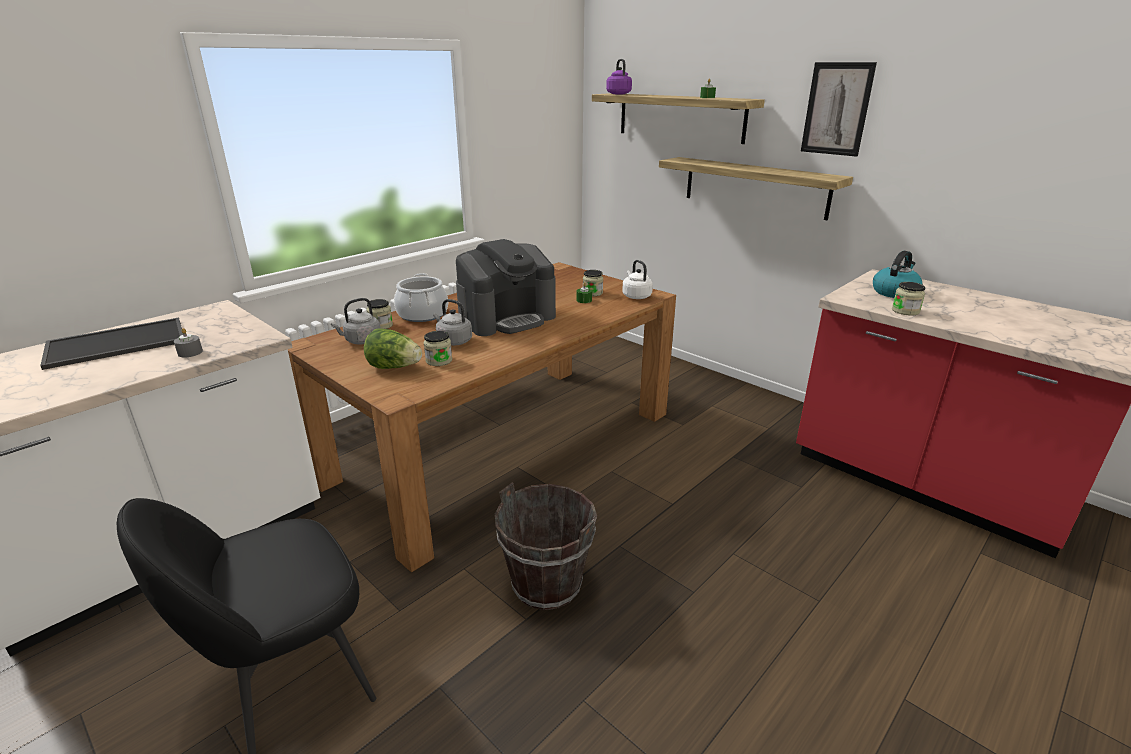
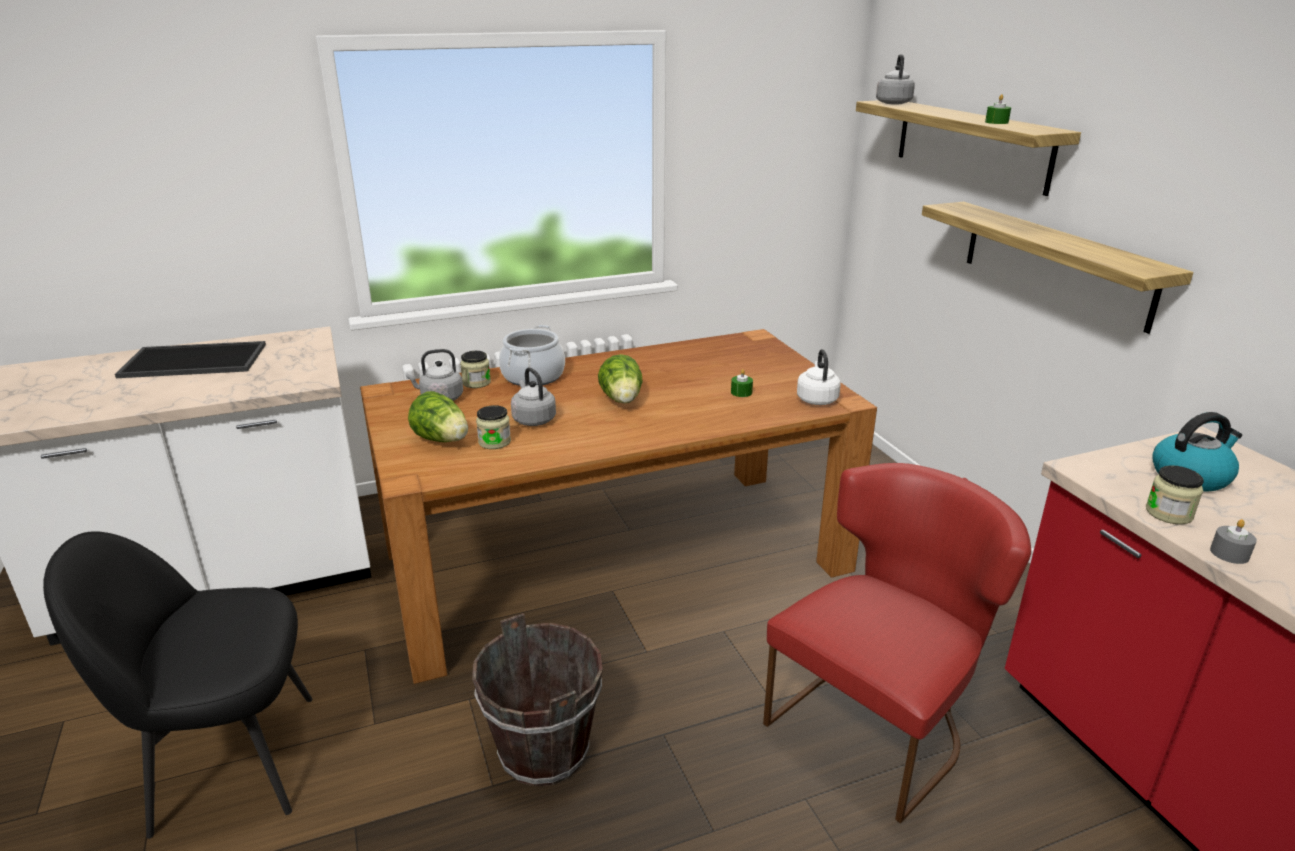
camera: 25 degrees right, 0 degrees up
(190, 352) = (240, 384): grey candle -> grey candle (1229, 553)
(507, 318) = (622, 400): coffee machine -> lettuce
(592, 293) = (763, 383): jar -> none
(618, 94) = (893, 103): purple kettle -> grey kettle
(742, 497) = (878, 724): none -> red chair
(837, 109) = (1180, 160): picture -> none

